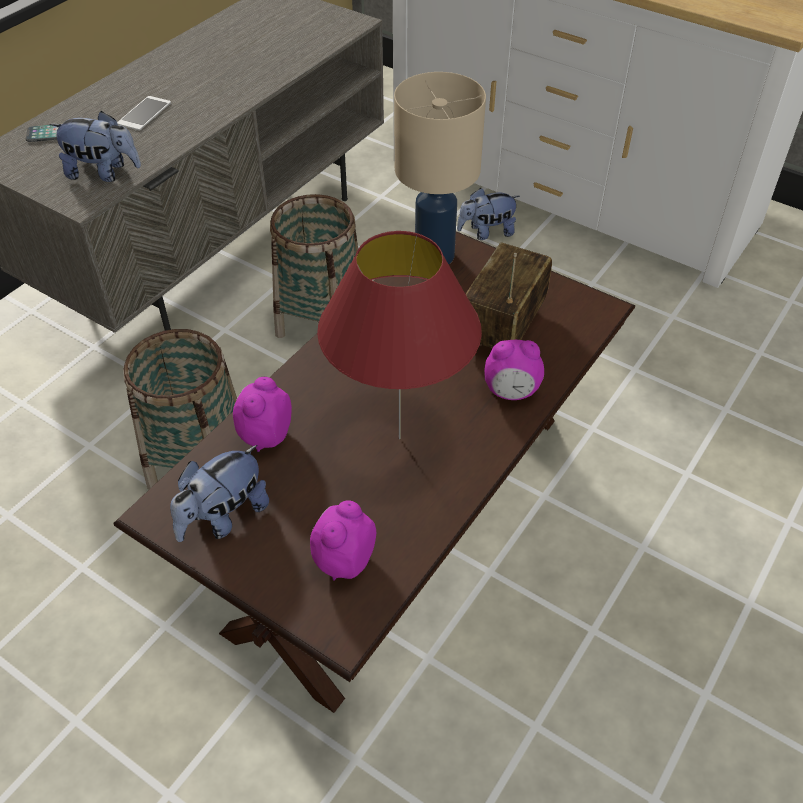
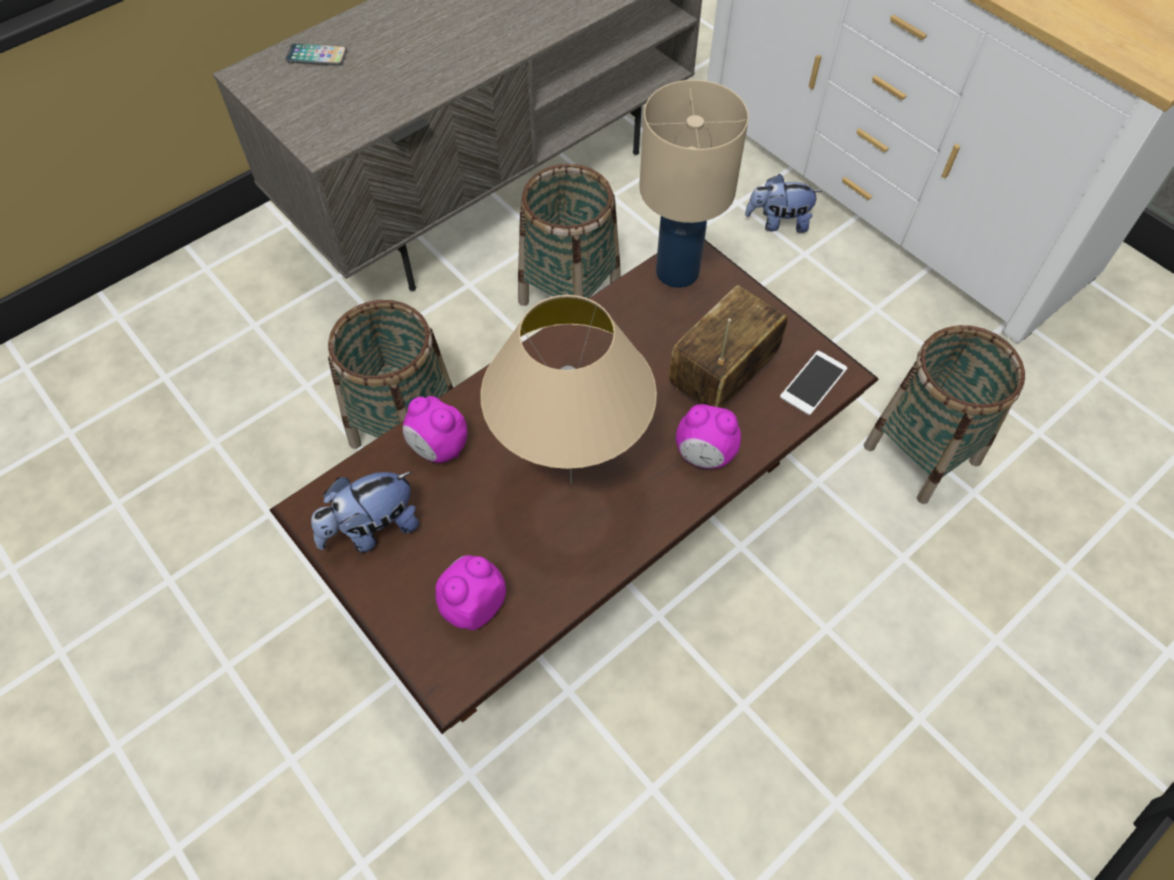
camera: 15 degrees right, 10 degrees up
(103, 173) = (351, 115): plush toy -> none
(144, 113) = (413, 46): phone -> phone (813, 383)
(265, 435) = (438, 448): alarm clock -> alarm clock turned 90 degrees counterclockwise
(400, 438) = (572, 483): red table lamp -> beige table lamp
(671, 387) = (922, 453): none -> basket

